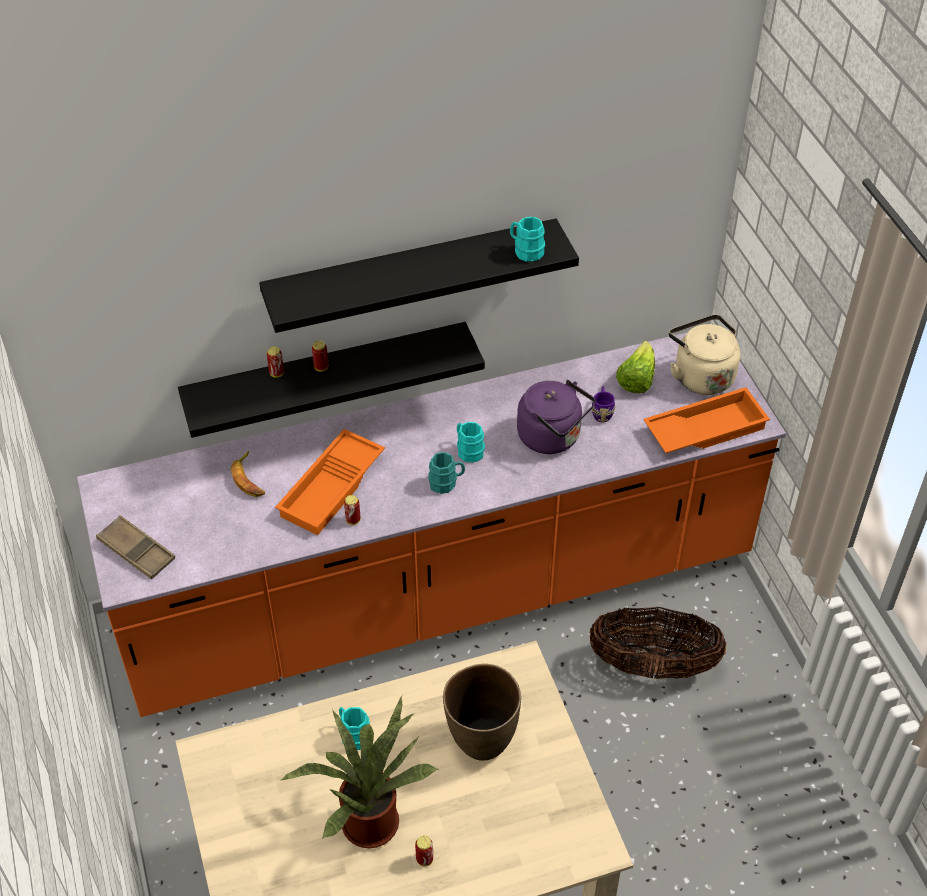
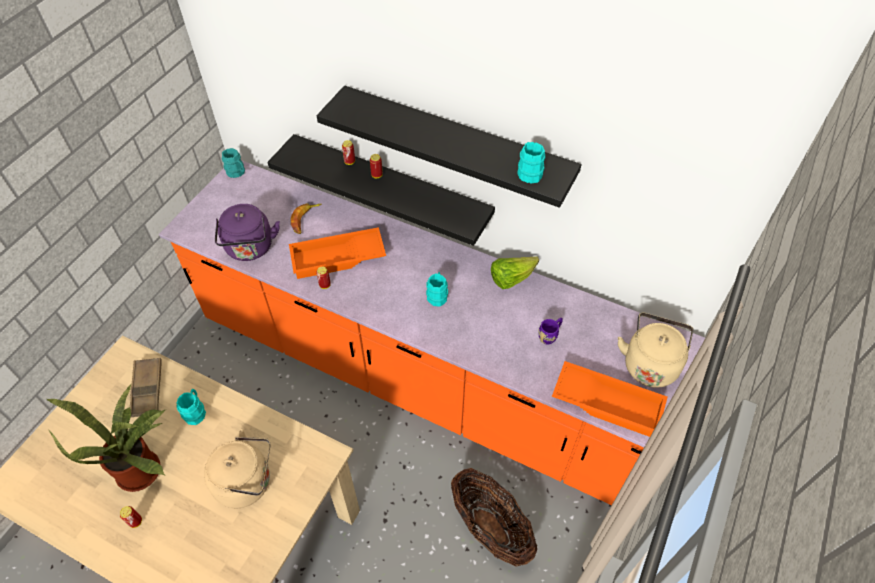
camera: 45 degrees right, 5 degrees up
(136, 551) = (208, 216): brown tray -> brown tray (147, 389)
(446, 483) = (400, 305): turquoise mug -> turquoise mug (237, 173)
(482, 743) = (247, 482): brown vase -> beige kettle
(552, 437) = (498, 327): purple kettle -> purple kettle (250, 249)
(636, 379) = (599, 332): lettuce -> lettuce (511, 278)

